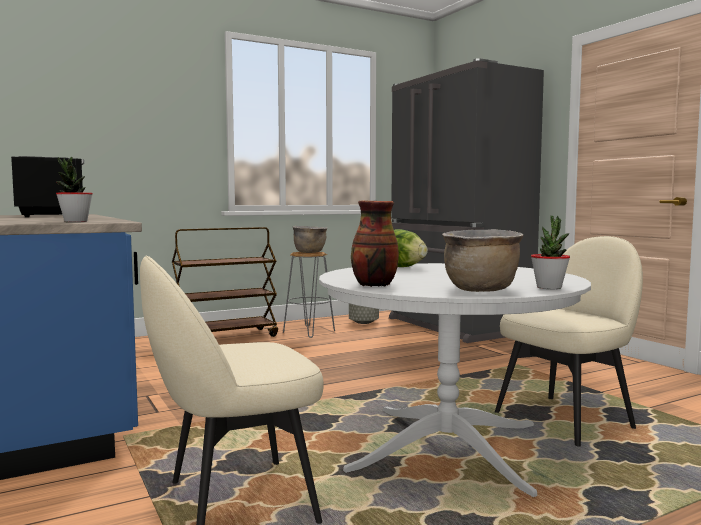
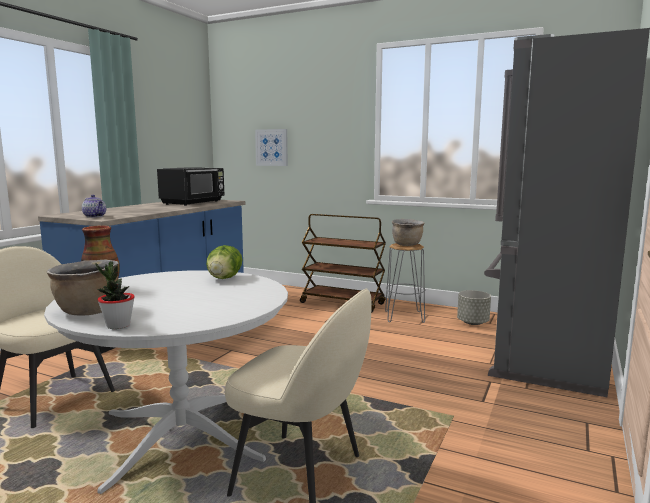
camera: 55 degrees right, 5 degrees up
(73, 142) = (272, 147): none -> picture
(75, 221) = (95, 216): potted plant -> teapot

